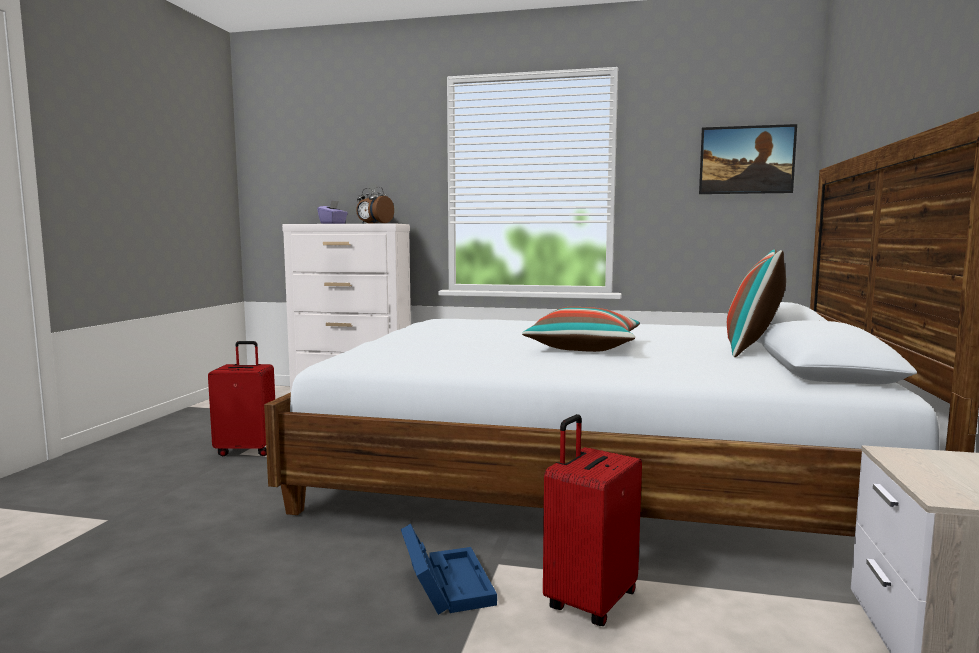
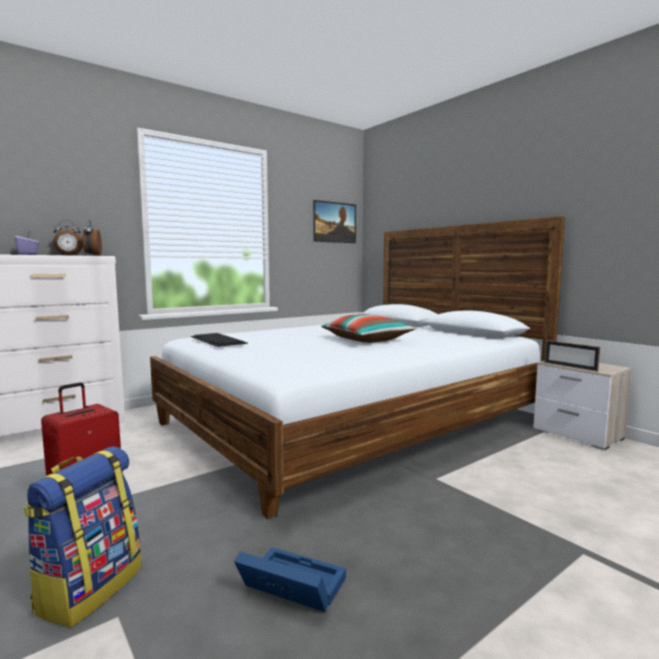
camera: 50 degrees left, 0 degrees up
(134, 499) = (89, 588): none -> backpack
(436, 323) = (218, 340): none -> keyboard
(445, 583) = (443, 499): blue storage box -> blue storage box (289, 587)
(589, 601) = (497, 473): red suitcase -> none
(752, 349) = (423, 329): pillow -> none
(896, 469) = (570, 366): none -> picture frame

